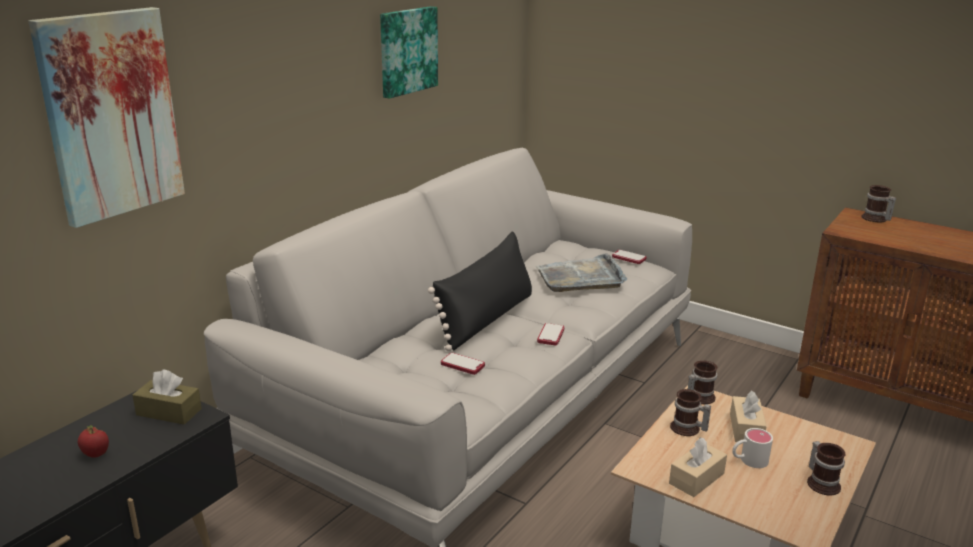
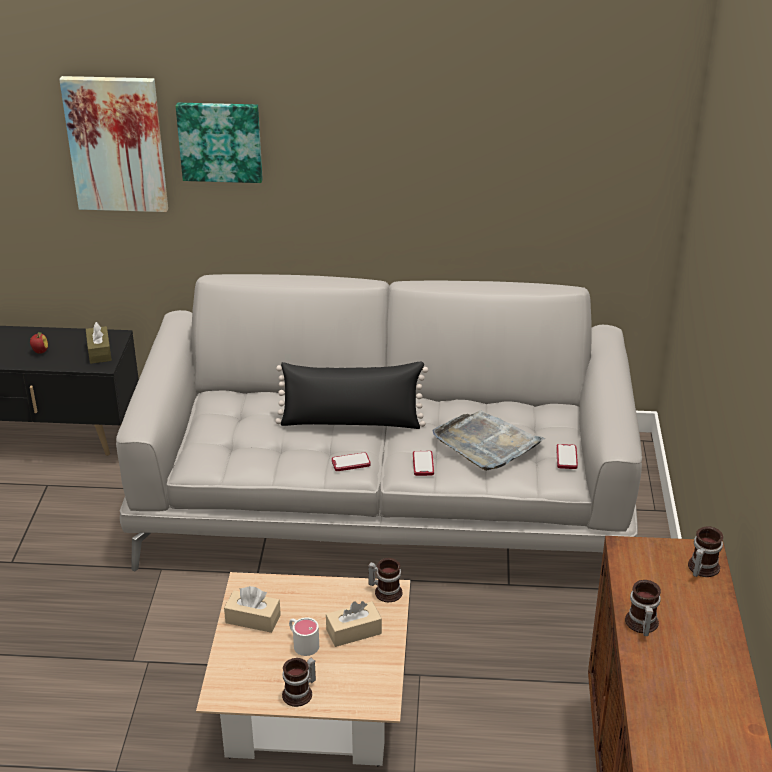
camera: 60 degrees right, 10 degrees up
(407, 51) = (449, 151): picture -> picture (220, 141)
(462, 365) = (260, 437): phone -> phone (423, 464)
(687, 429) = (324, 597): mug -> mug (640, 624)

